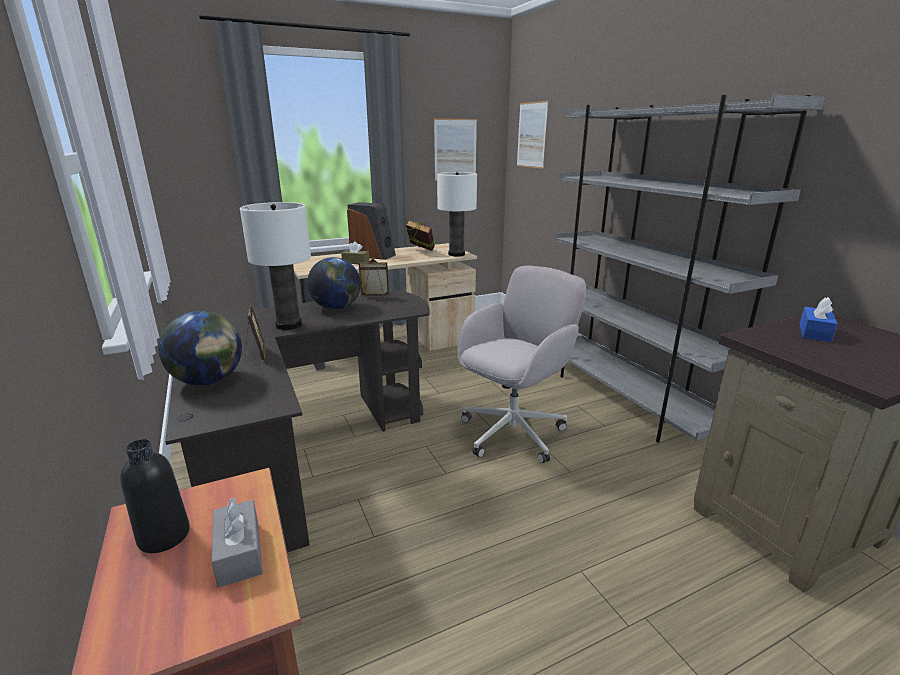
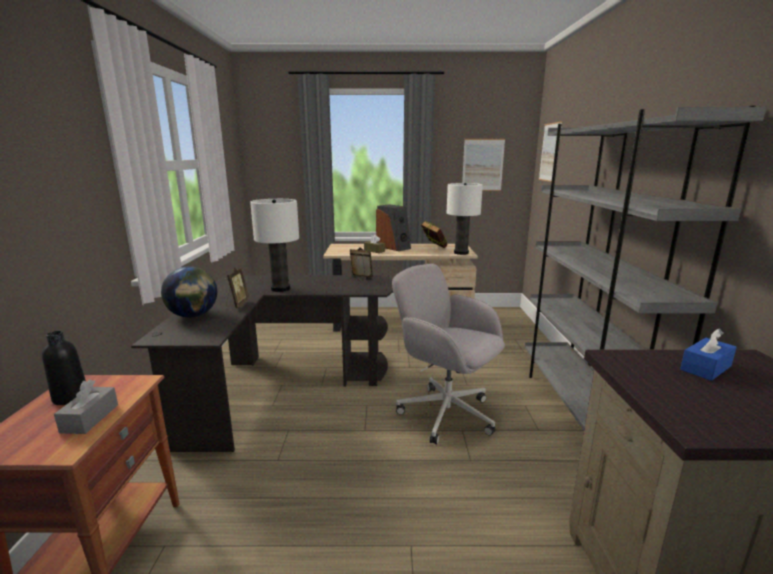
camera: 25 degrees right, 5 degrees down
(336, 307) = (325, 281): globe -> none
(513, 433) = (445, 414): grey office chair -> grey office chair turned 120 degrees counterclockwise

